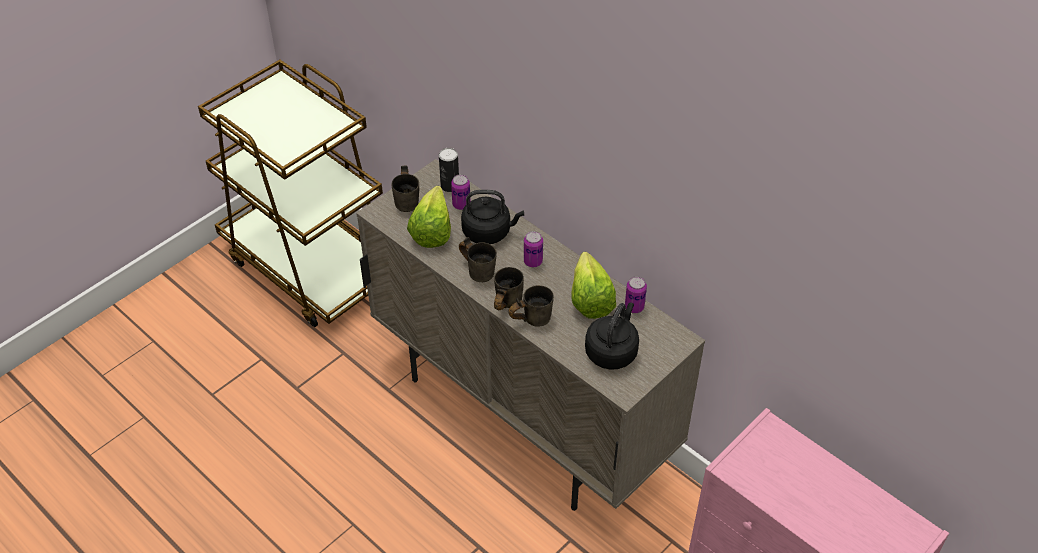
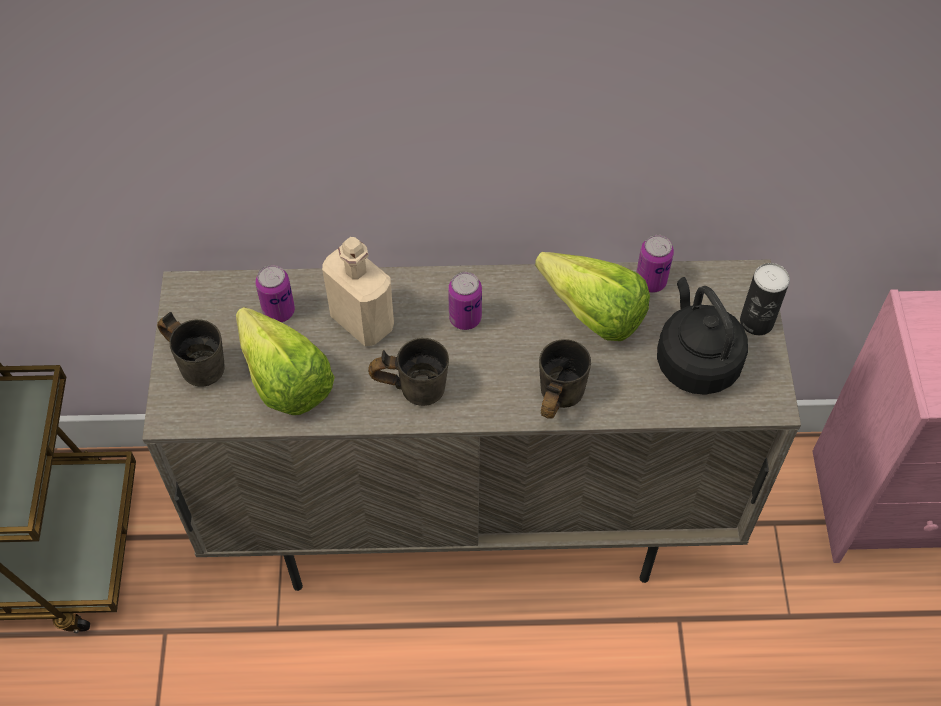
camera: 45 degrees left, 10 degrees up
(450, 186) = (231, 296): can -> can (756, 321)
(489, 232) = (362, 322): black kettle -> beige bottle
(503, 303) = (498, 406): grey mug -> none

